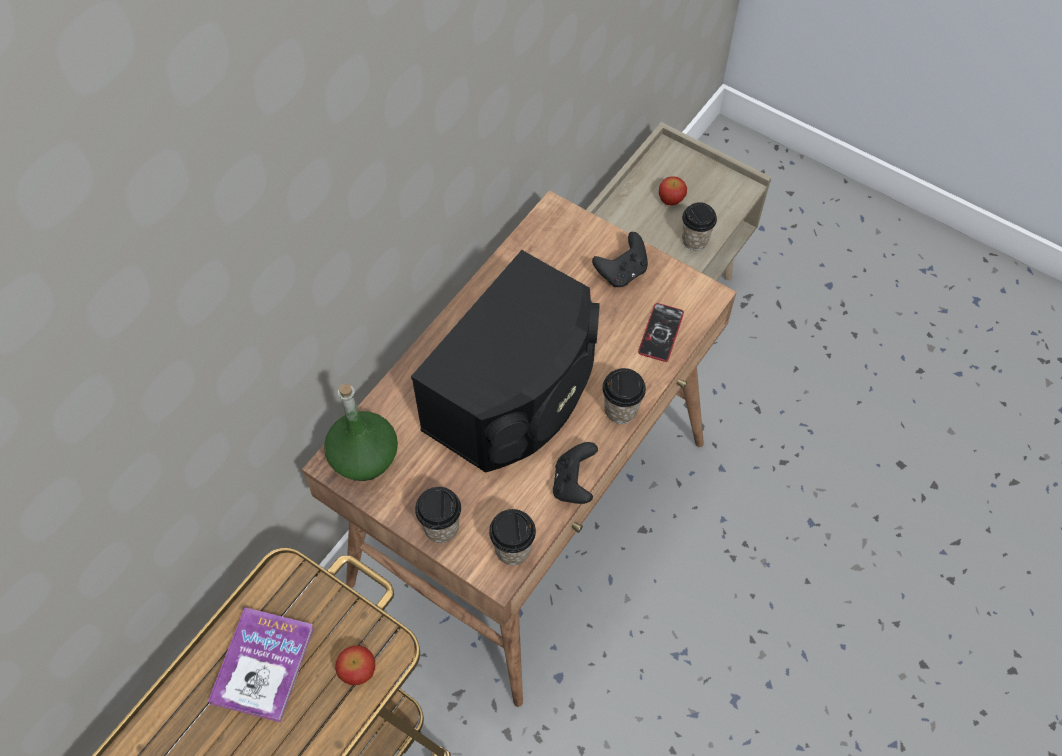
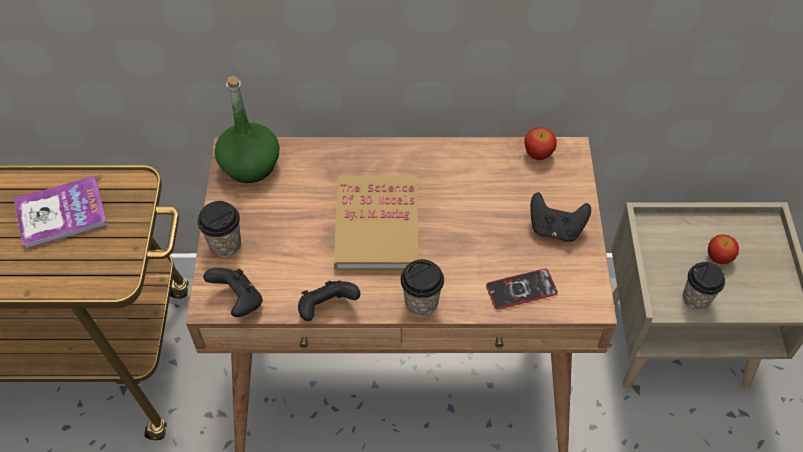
camera: 55 degrees right, 5 degrees down
(358, 671) = (89, 271): apple -> apple (538, 154)
(513, 549) = (238, 301): cup -> black game controller
(517, 395) = (377, 225): black speaker -> book

